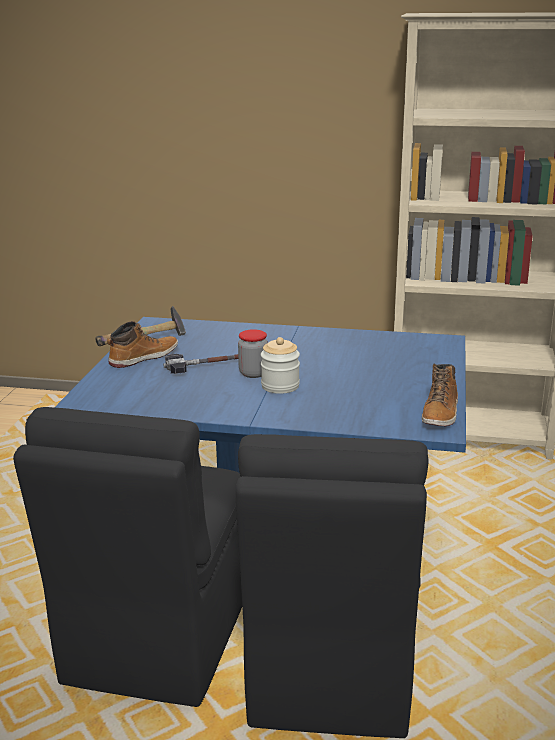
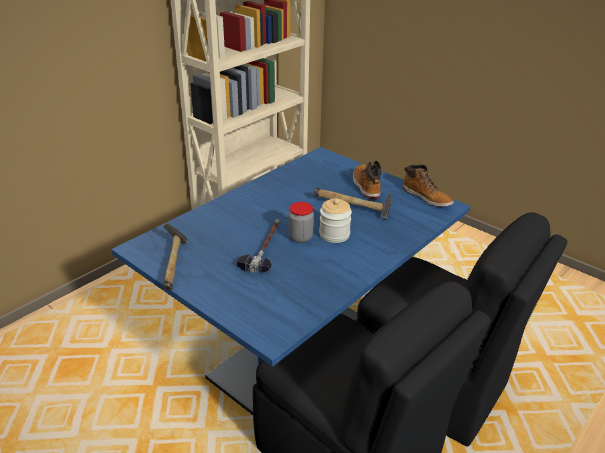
camera: 60 degrees left, 10 degrees up
(143, 357) = (210, 276): boot -> boot (366, 186)
(348, 382) = (353, 208): none -> hammer

